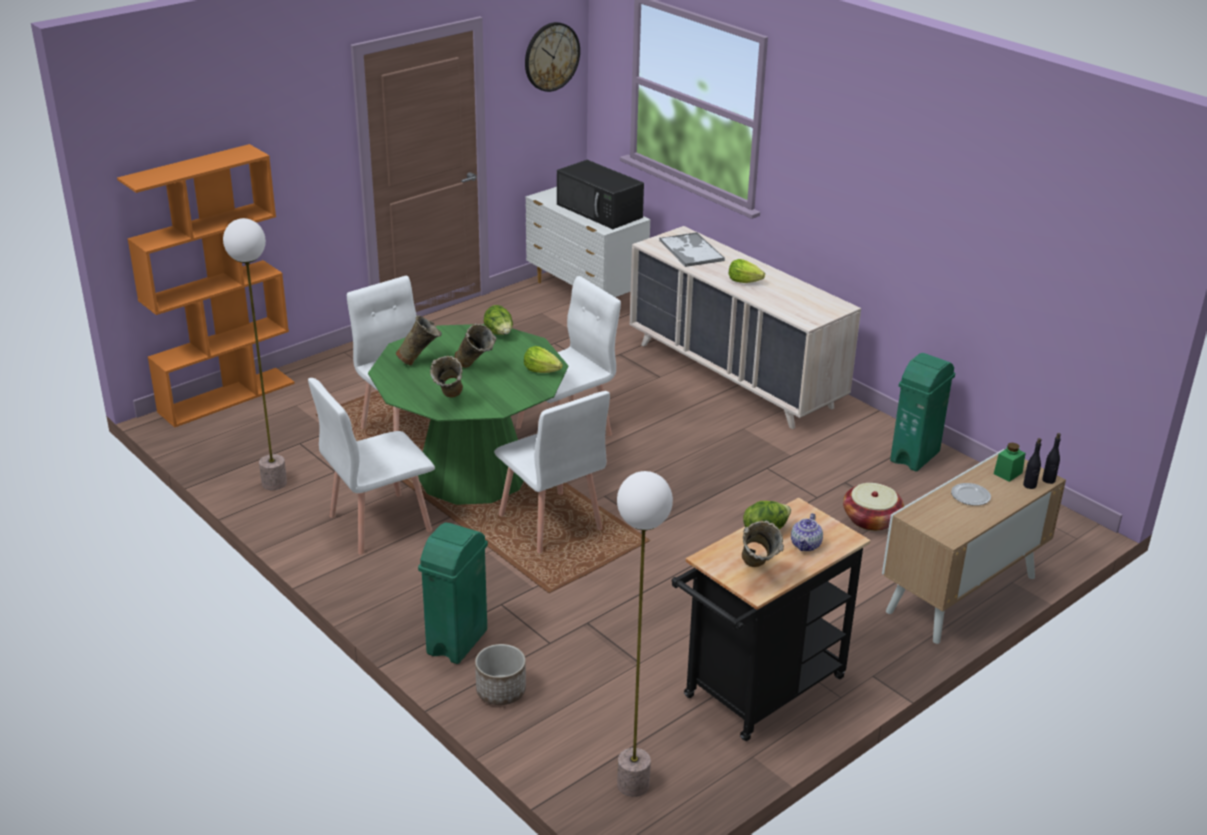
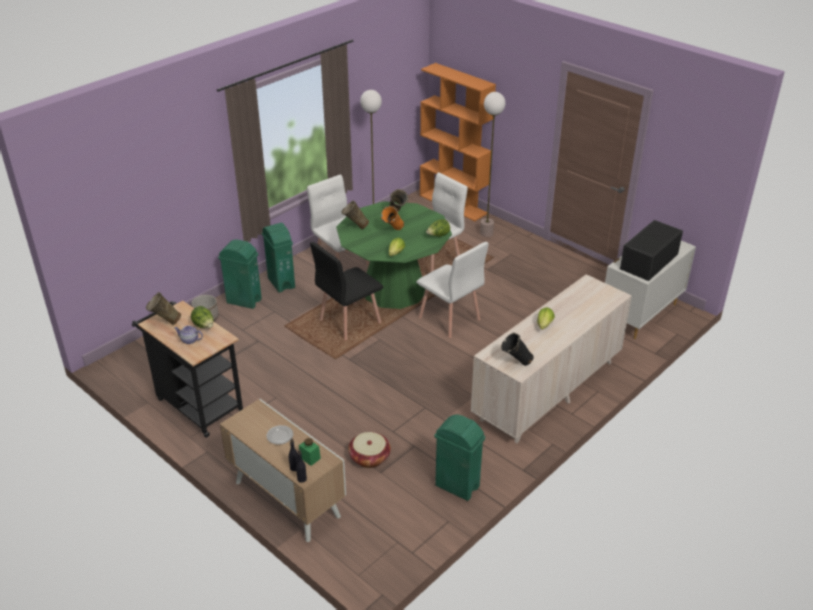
camera: 85 degrees right, 5 degrees up
(409, 595) = (281, 283): none -> green trash can
(475, 369) = (392, 232): beige vase -> orange vase
(550, 522) = (349, 321): white chair -> black chair
(551, 56) = (703, 149): wall clock -> none
(632, 784) = (135, 363): floor lamp -> floor lamp (486, 233)
(691, 250) = (587, 299): tray -> none
(825, 307) = (515, 364): none -> black vase

